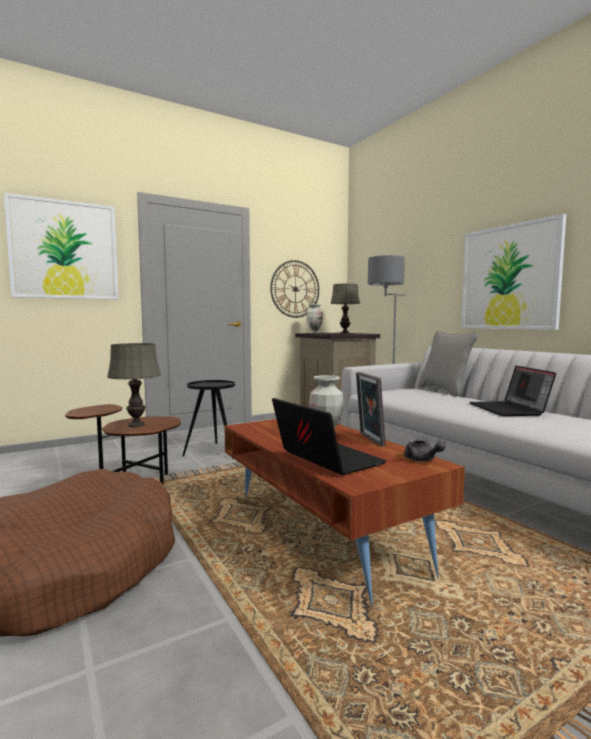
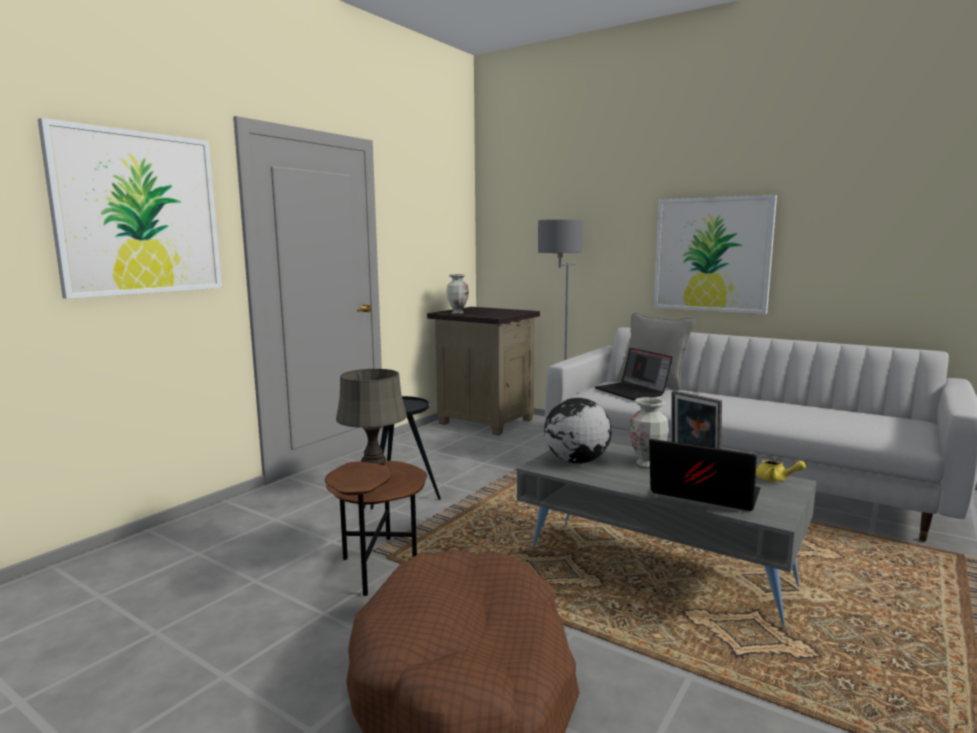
camera: 25 degrees left, 5 degrees up
(275, 427) = (576, 461): none -> globe
(295, 289) = (425, 252): wall clock -> none
(325, 532) = (658, 568): brown coffee table -> grey coffee table
(345, 333) = (493, 311): grey table lamp -> none
(422, 460) = (776, 479): grey teapot -> yellow teapot
(510, 410) = (753, 404): laptop -> laptop (632, 392)

